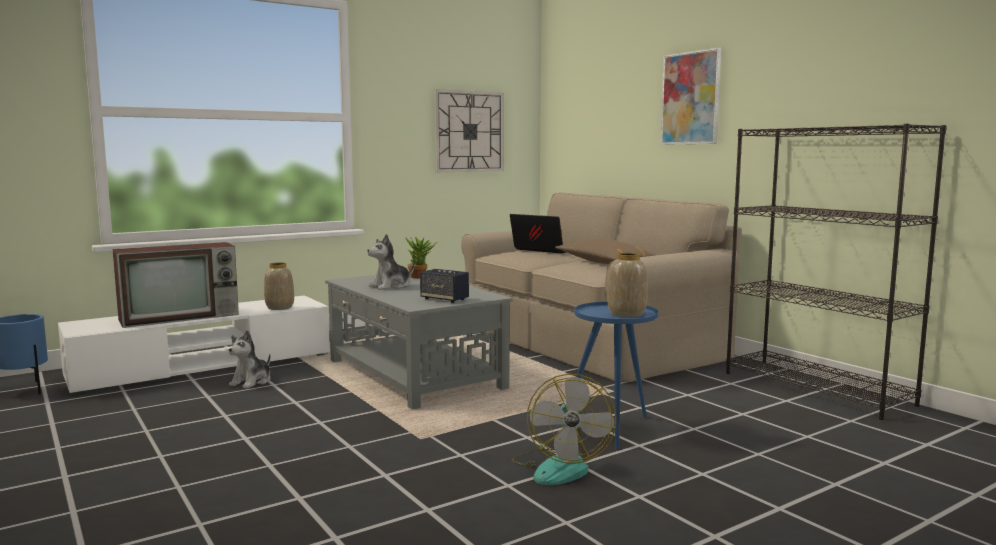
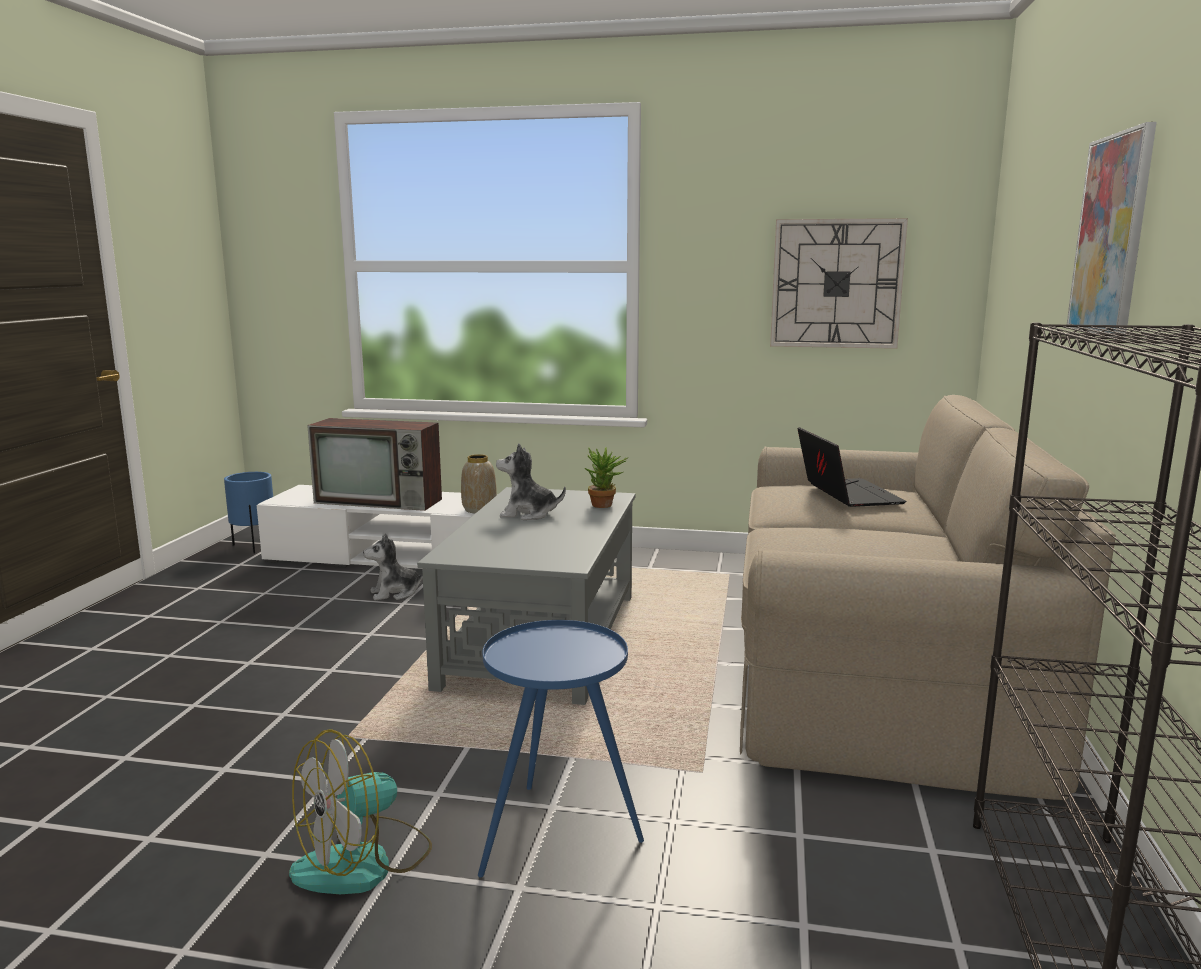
camera: 45 degrees right, 5 degrees up
(444, 299) = (508, 553): speaker -> none
(603, 263) = (851, 543): brown pillow -> none
(627, 314) = (560, 662): vase -> none

